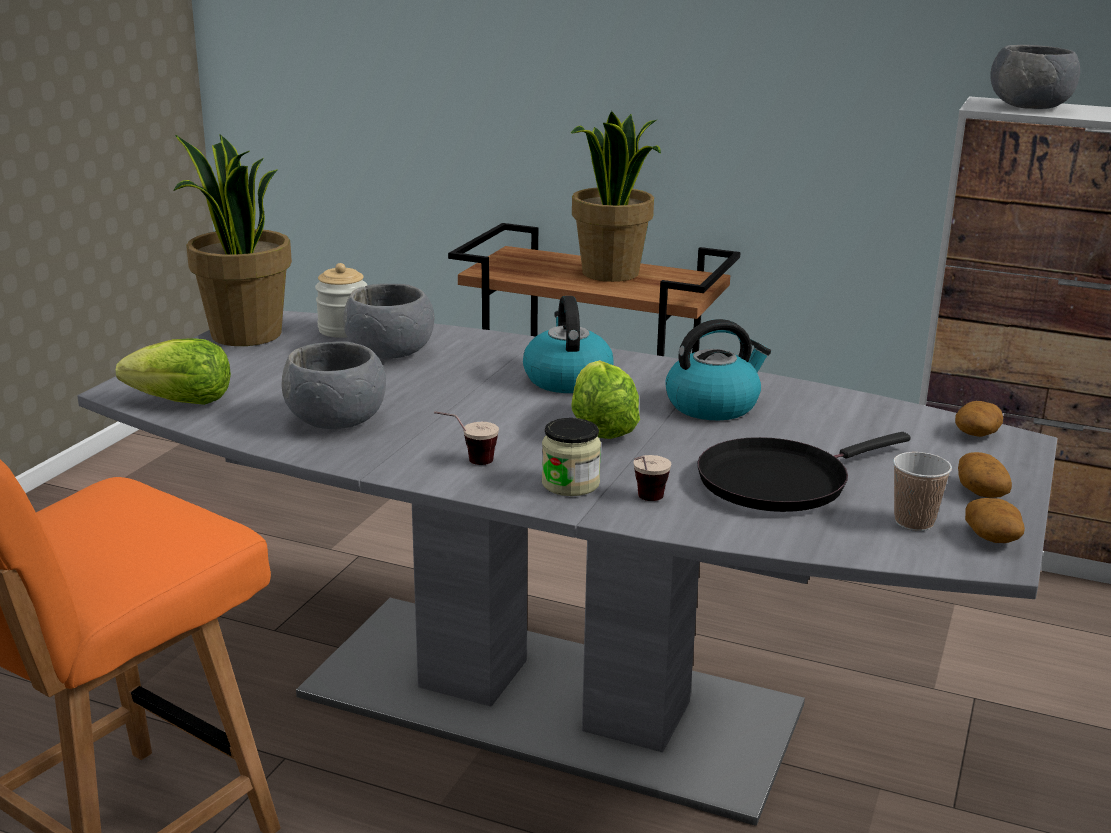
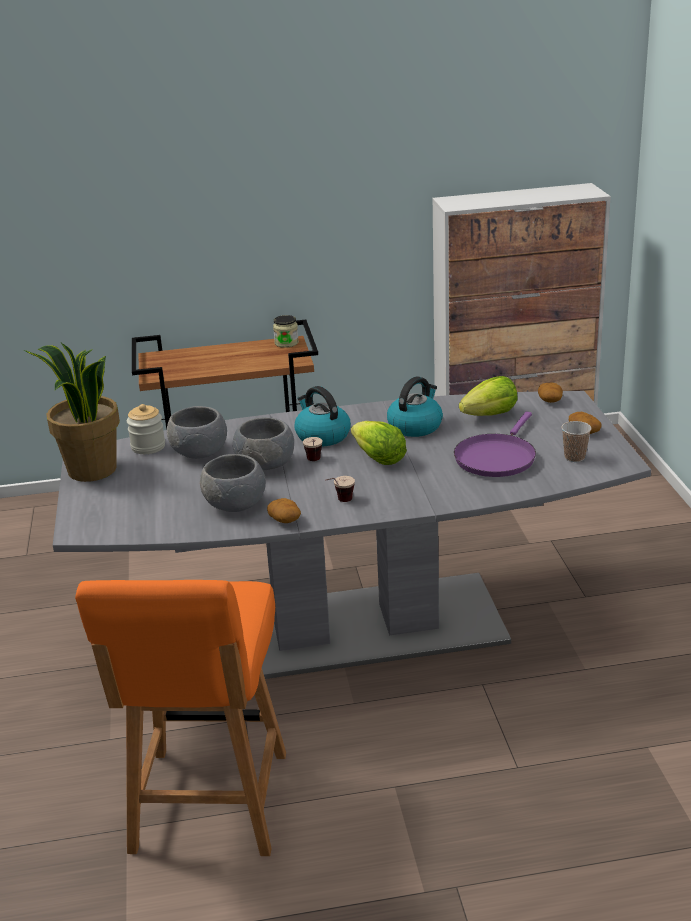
camera: 30 degrees left, 5 degrees up
(183, 402) = (128, 526): lettuce -> lettuce (490, 415)
(570, 484) = (405, 495): jar -> jar (286, 343)
(611, 273) = (234, 355): potted plant -> none
(645, 502) = (452, 491): cup -> cup (314, 462)
(779, 481) = (496, 457): black frying pan -> purple frying pan
(993, 538) = (612, 453): potato -> potato (285, 520)
(1029, 107) = (475, 201): grey bowl -> grey bowl (265, 464)

